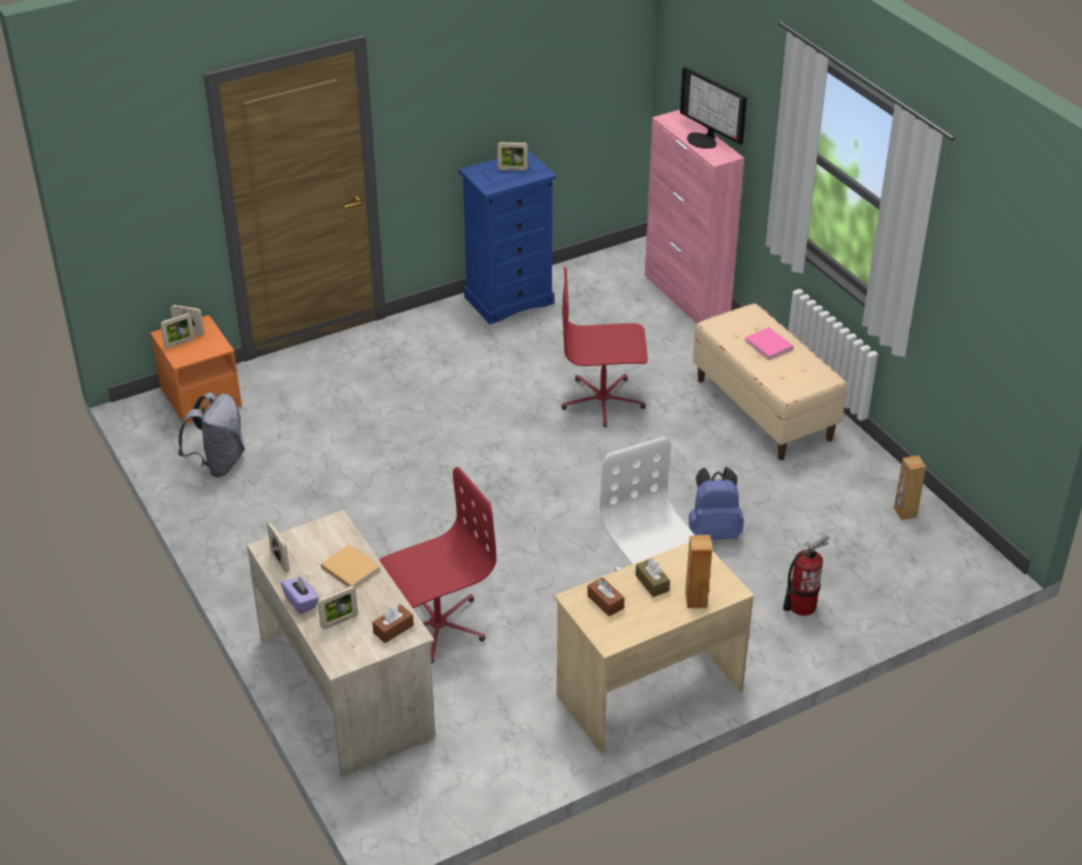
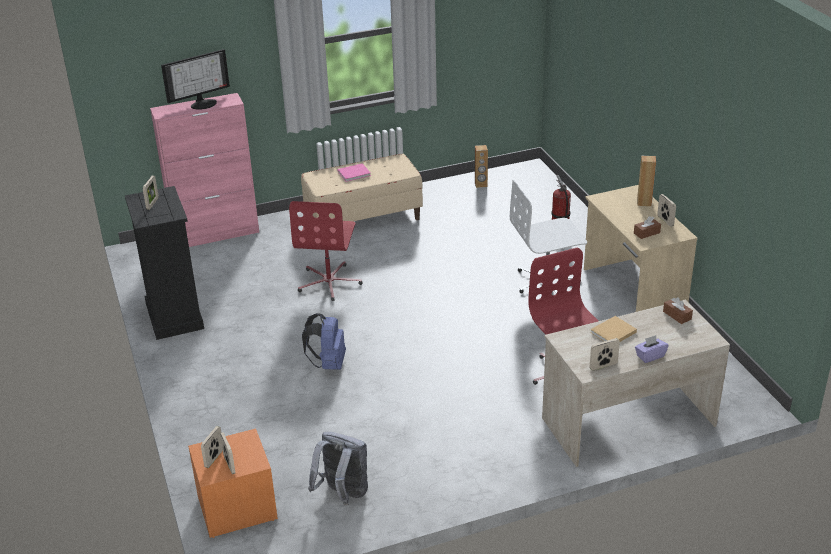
camera: 80 degrees left, 5 degrees down
(339, 621) = (670, 339): picture frame -> picture frame (665, 221)
(509, 300) = (174, 316): blue dresser -> black dresser
(652, 583) = (628, 215): brown tissue box -> none
(713, 532) = (485, 251): blue backpack -> blue backpack (328, 364)

